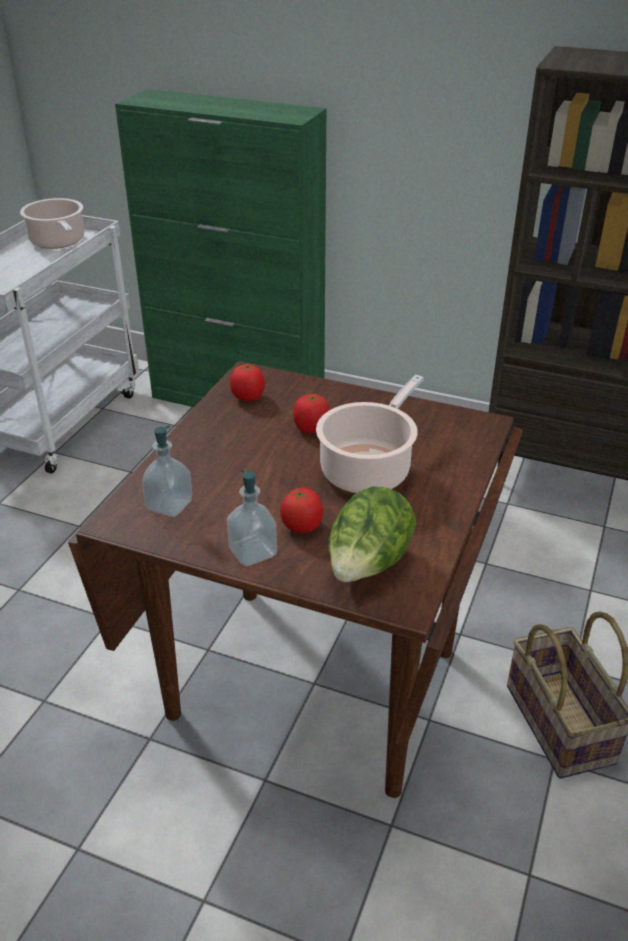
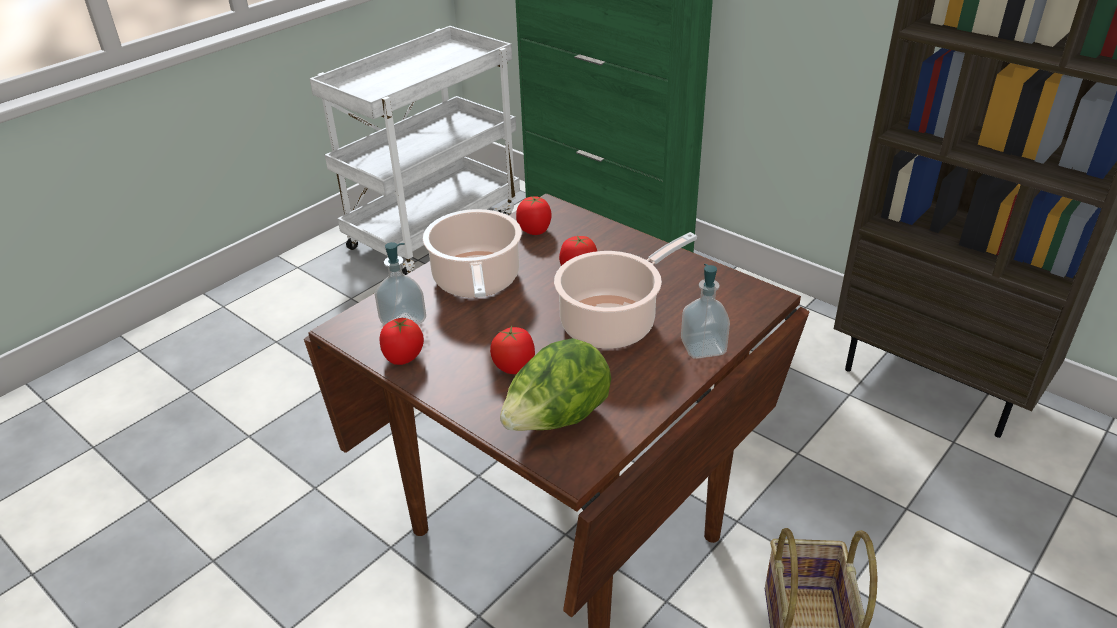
camera: 20 degrees right, 0 degrees up
(58, 242) = (451, 59): cooking pot -> cooking pot (477, 282)
(189, 539) = (403, 357): none -> tomato
(253, 552) = (453, 383): soap dispenser -> soap dispenser (703, 347)

